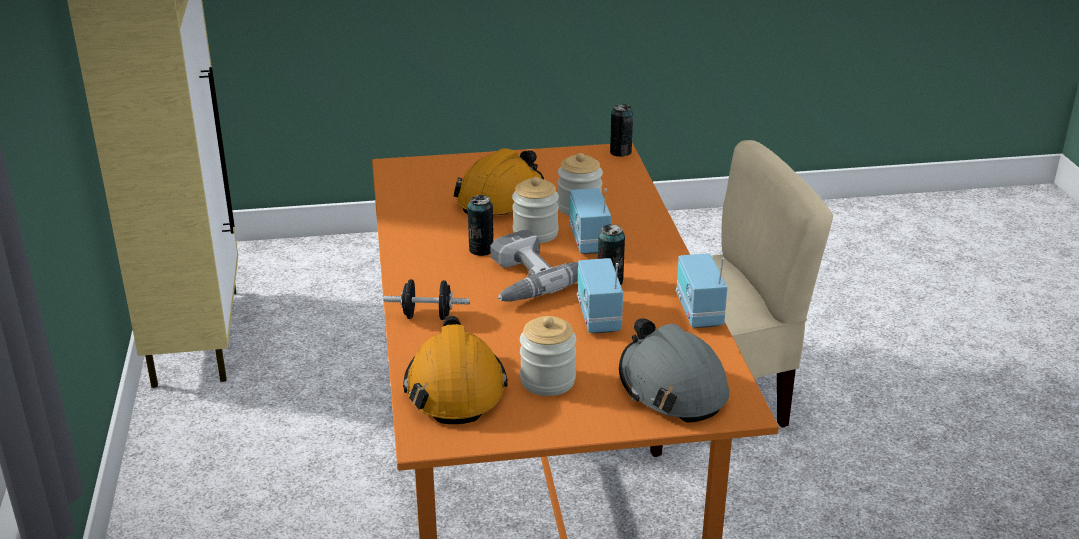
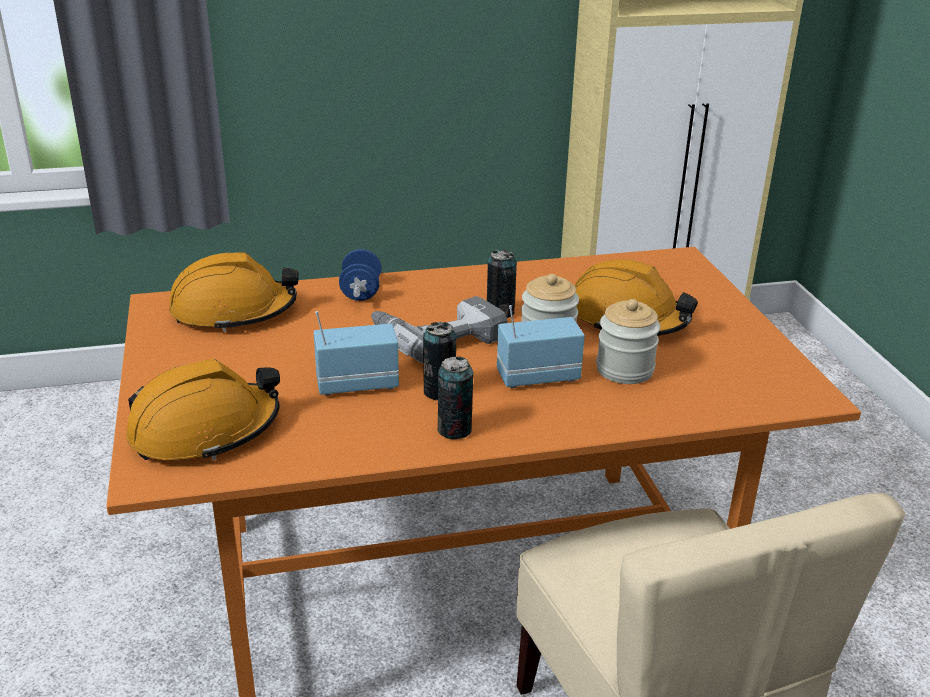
camera: 85 degrees right, 0 degrees up
(427, 316) = (361, 292): black dumbbell -> blue dumbbell
(547, 381) = (234, 356): jar -> none
(620, 152) = (815, 400): can -> can (454, 430)
(672, 387) = (205, 430): grey hard hat -> orange hard hat
(698, 312) = (368, 454): radio -> none

